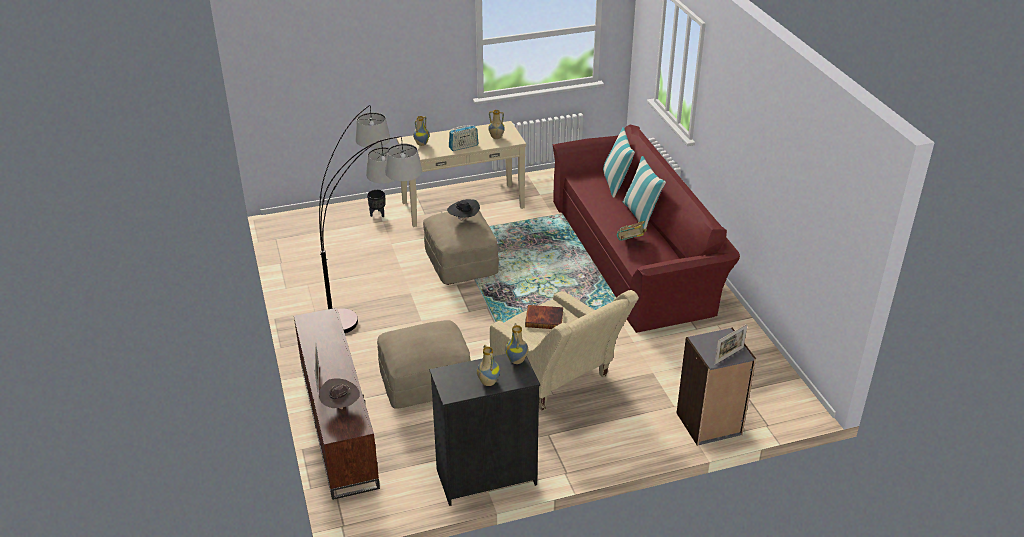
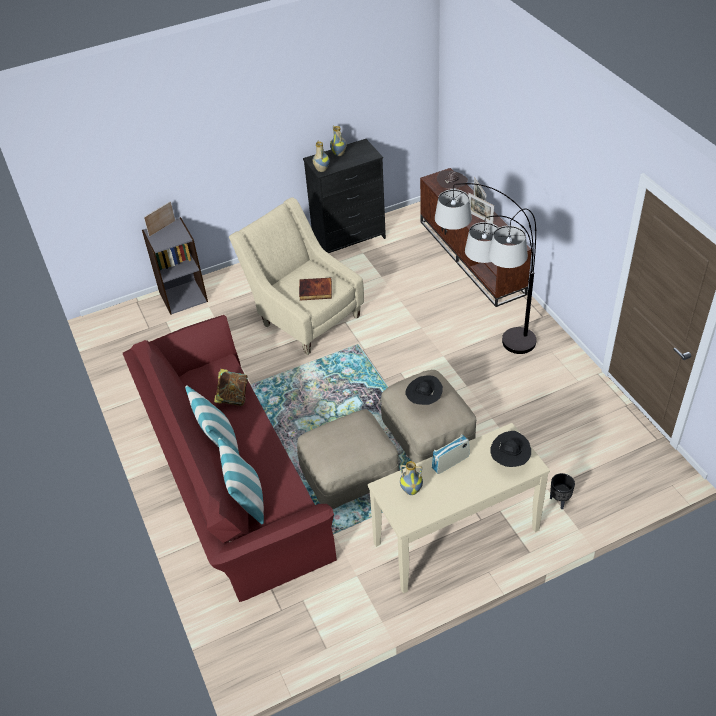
camera: 175 degrees right, 10 degrees up
(327, 360) = (480, 218): none -> picture frame
(421, 144) = (509, 460): vase -> black hat
(426, 381) = (416, 298): beige ottoman -> beige ottoman (349, 474)

